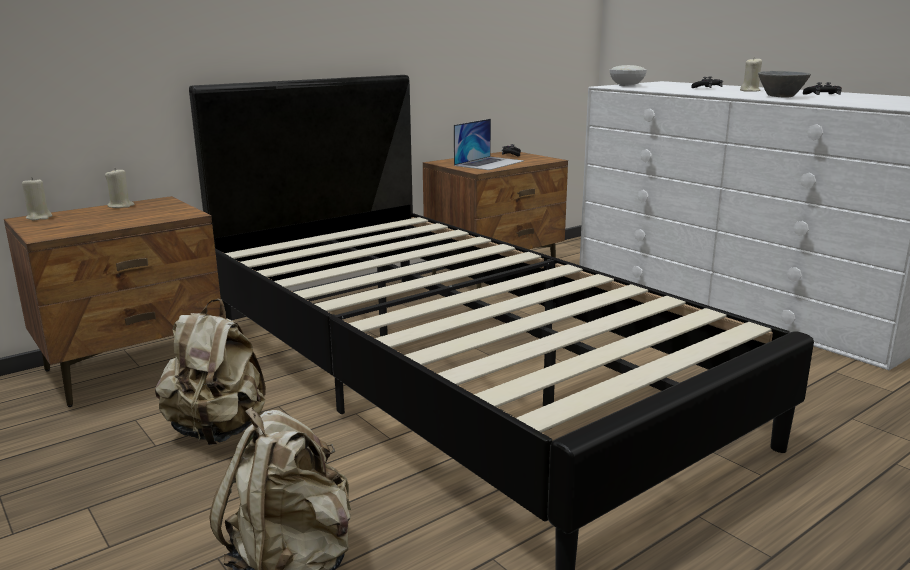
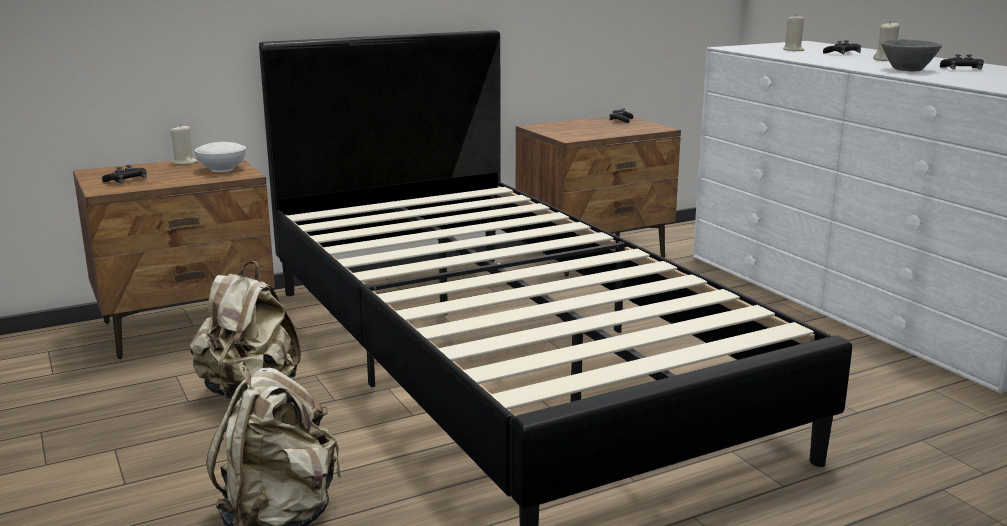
camera: 10 degrees right, 0 degrees up
(39, 217) = (105, 171): beige candle -> beige candle (793, 50)
(66, 225) = (126, 180): none -> black game controller
(489, 163) = (588, 130): laptop -> none
(627, 85) = (754, 47): white bowl -> white bowl (223, 169)

